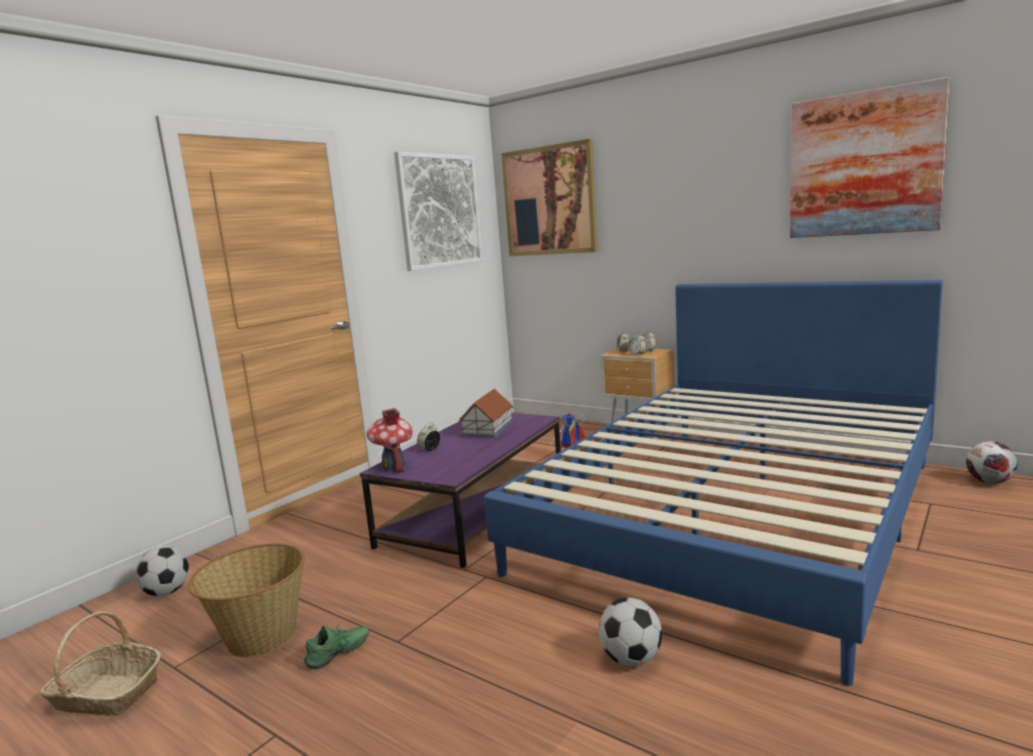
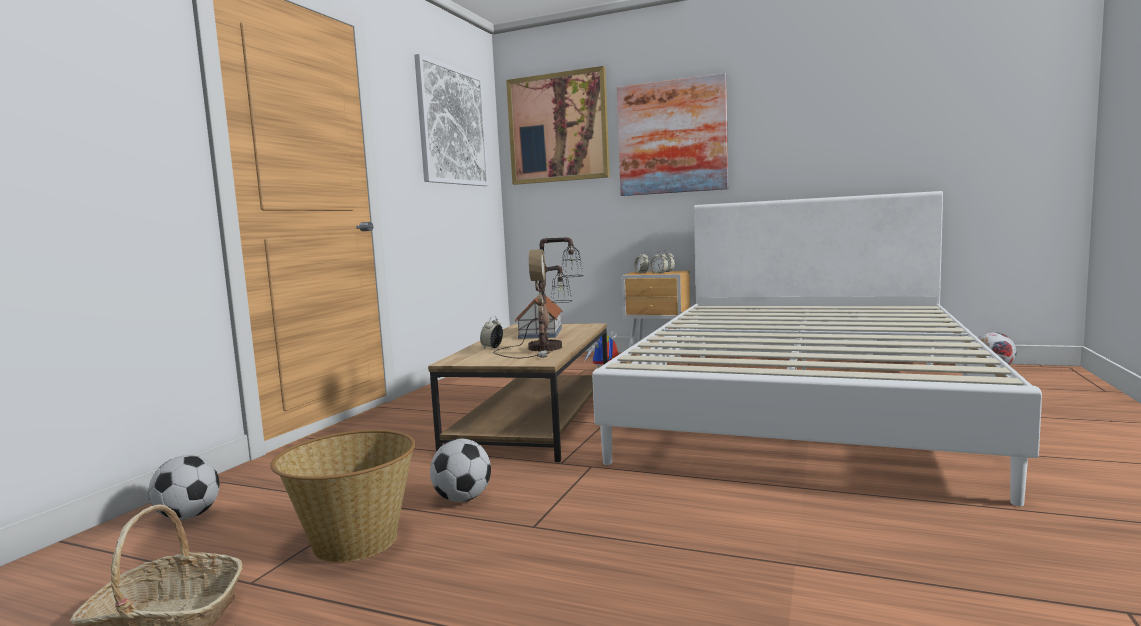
camera: 15 degrees left, 5 degrees down
(339, 655) = (470, 546): green shoe -> none
(394, 467) = (466, 360): toy house -> none
(473, 455) = (547, 348): none -> table lamp
(476, 511) = (535, 420): purple coffee table -> brown coffee table
(631, 659) = (804, 511): football -> football (462, 499)
(738, 514) = (803, 403): blue bed -> white bed
(863, 164) = (868, 91): picture -> picture (671, 137)

